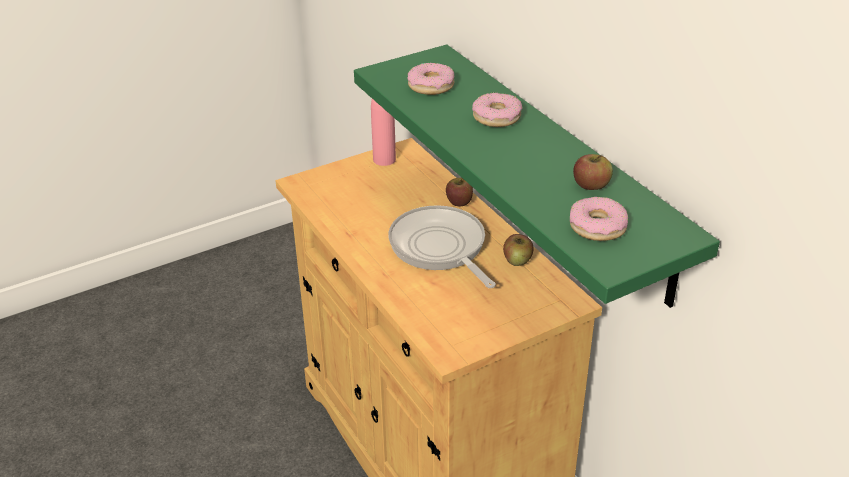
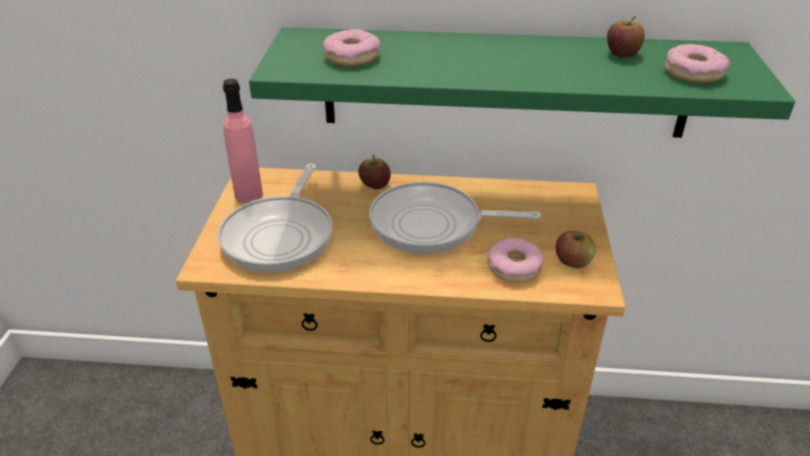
camera: 55 degrees left, 0 degrees up
(357, 193) = (281, 235): none -> frying pan
(496, 117) = (456, 50): donut -> donut (514, 267)
(517, 260) = (495, 193): apple -> apple (573, 261)

